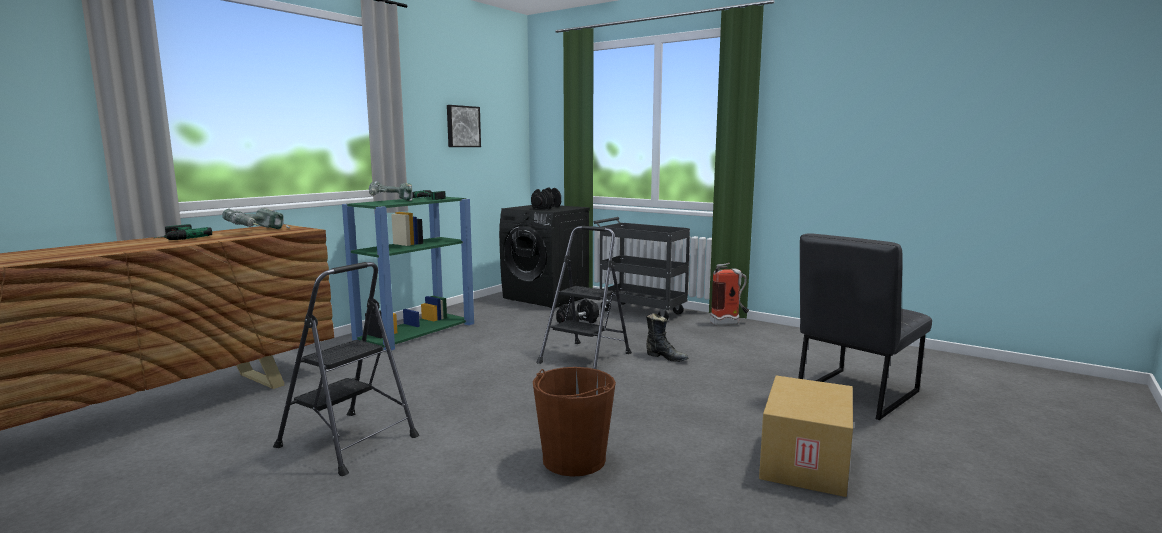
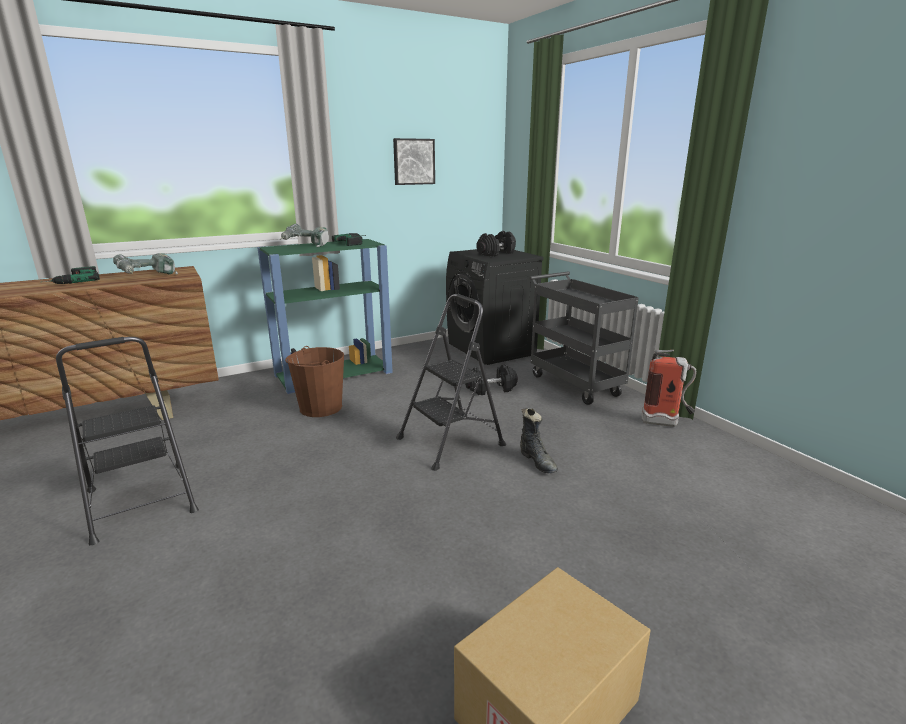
camera: 25 degrees right, 10 degrees up
(573, 460) = (287, 596): brown bucket -> brown bucket (320, 407)
(855, 393) = (742, 595): grey chair -> none

